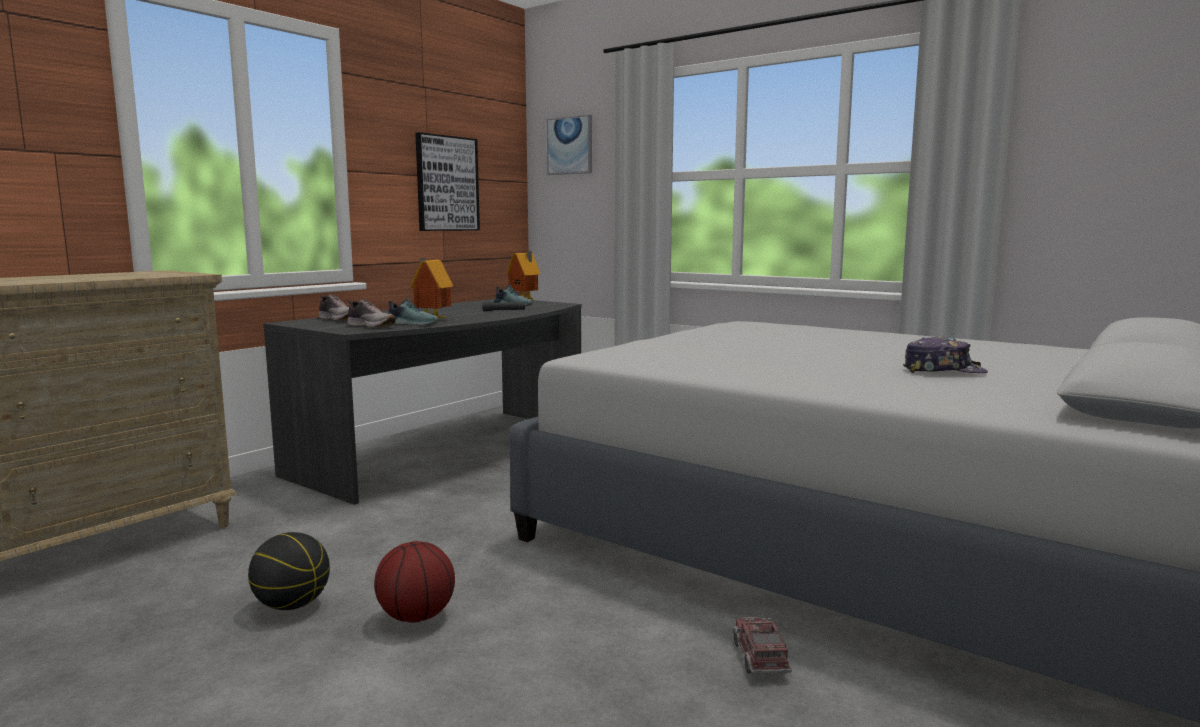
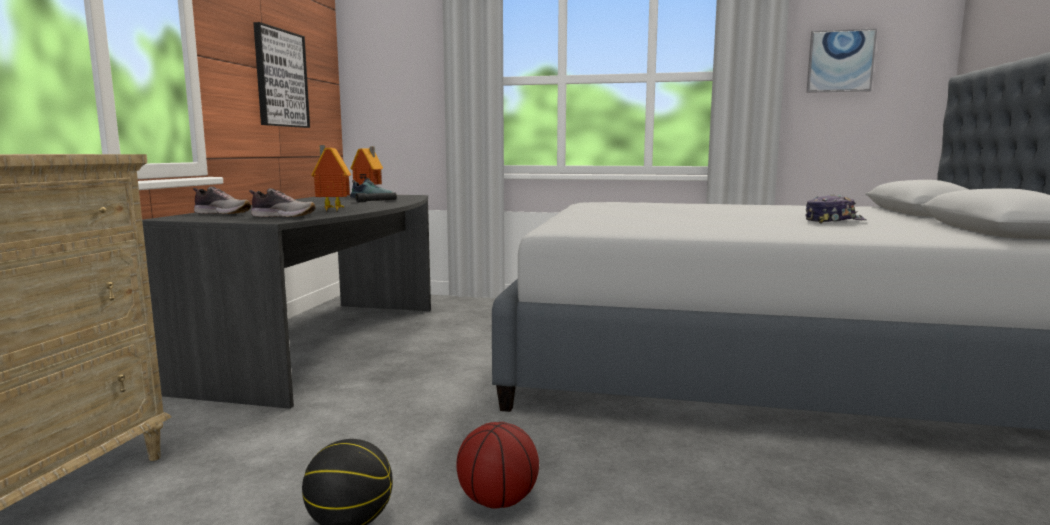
camera: 25 degrees left, 0 degrees up
(413, 324) = (323, 213): shoe -> none
(570, 145) = (388, 50): picture -> picture (840, 61)
(760, 658) = (808, 463): toy truck -> none

